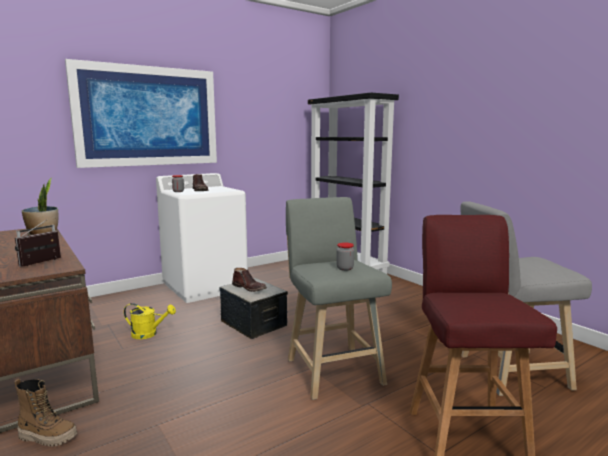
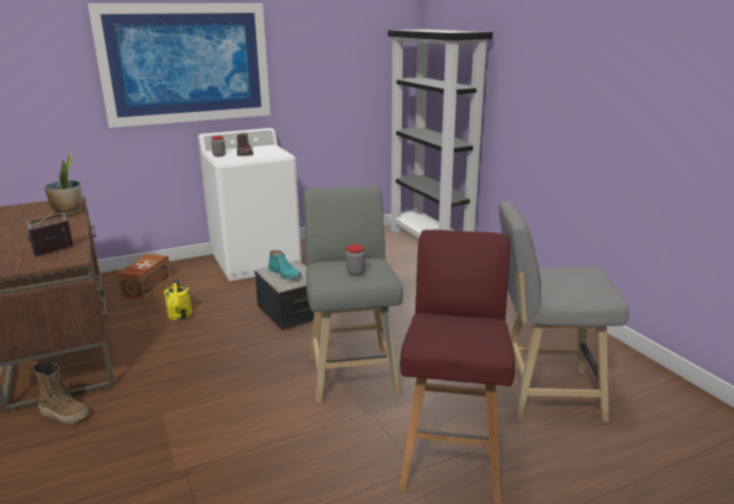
camera: 10 degrees right, 10 degrees up
(108, 312) = (146, 287): none -> brown storage box
(149, 334) = (180, 316): yellow watering can -> yellow watering can turned 60 degrees clockwise
(249, 288) = (285, 274): brown boot -> turquoise boot

